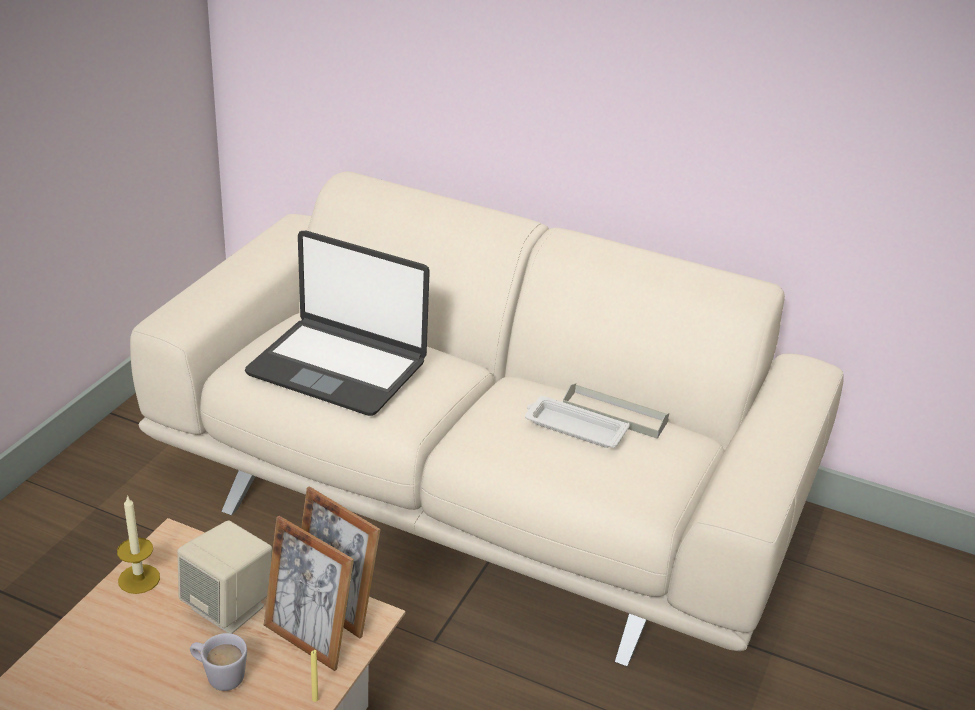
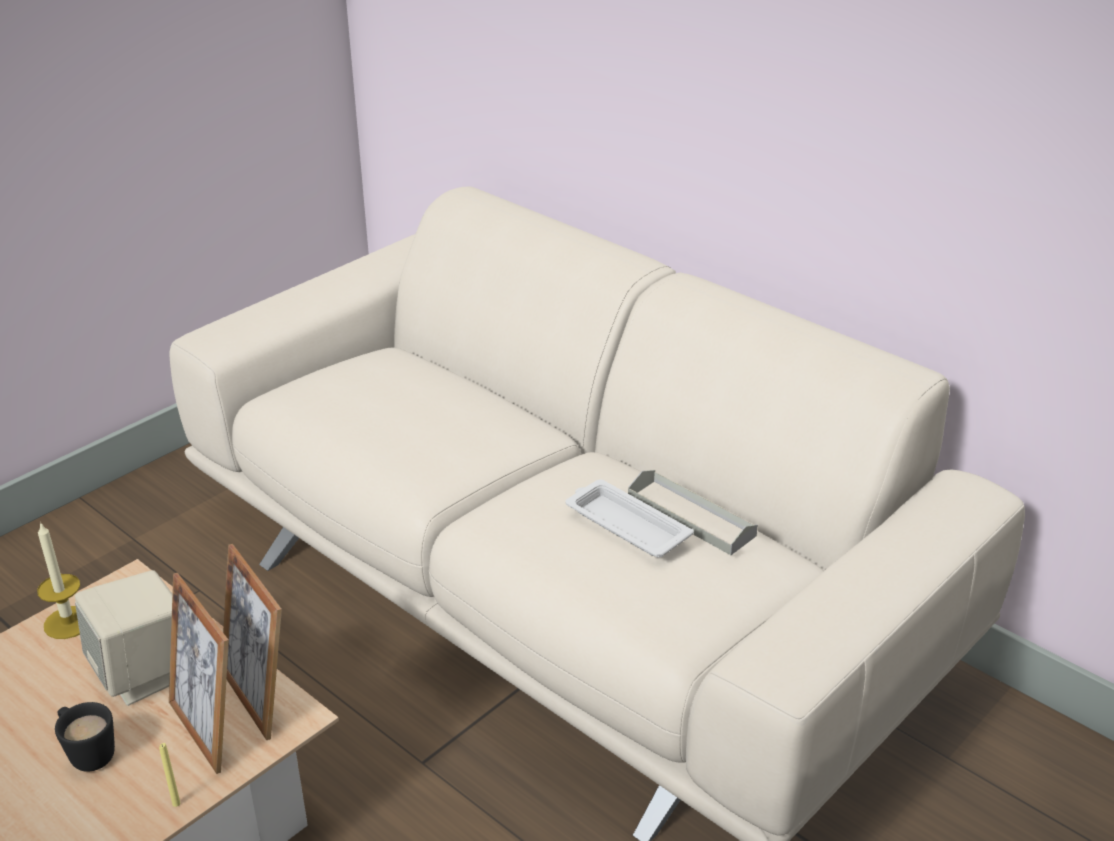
camera: 20 degrees right, 0 degrees up
(219, 676) = (87, 752): white mug -> black mug
(338, 367) = (381, 413): laptop -> none

